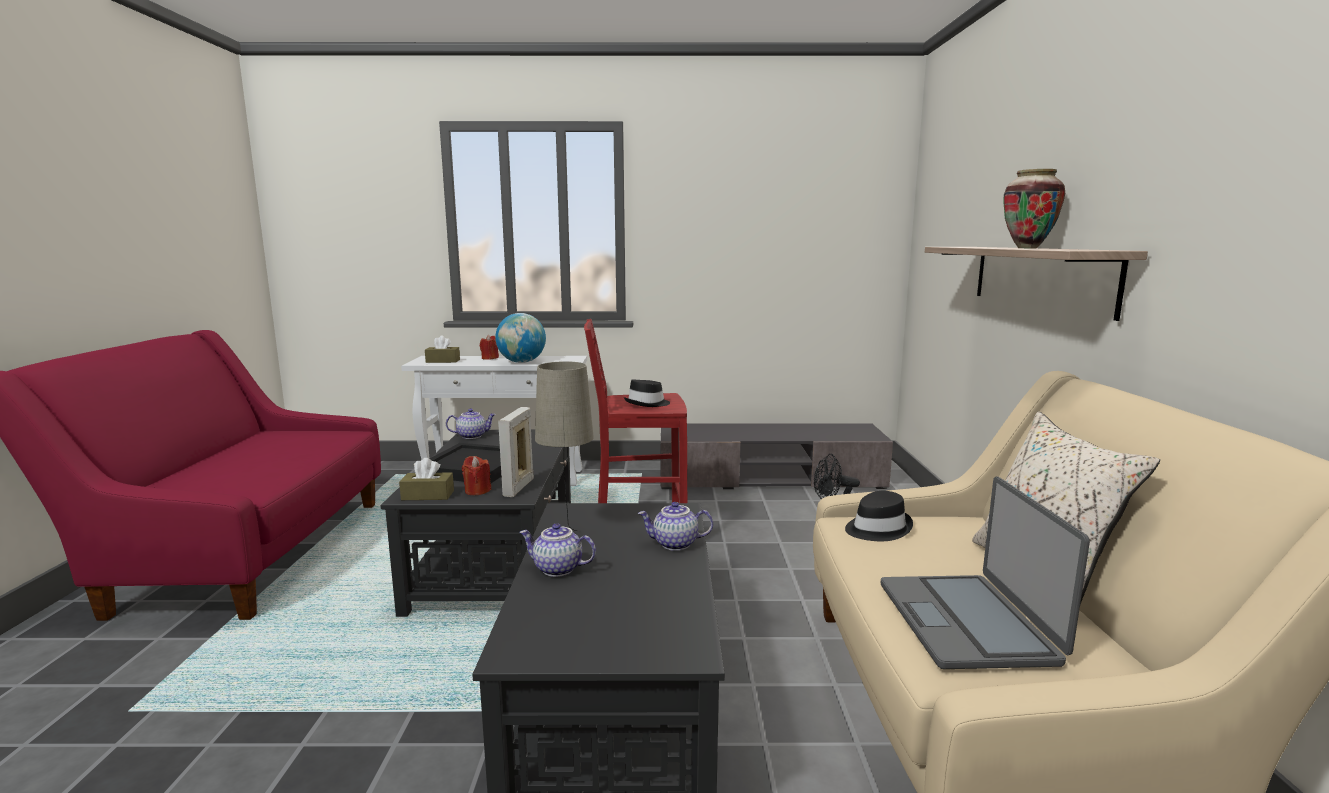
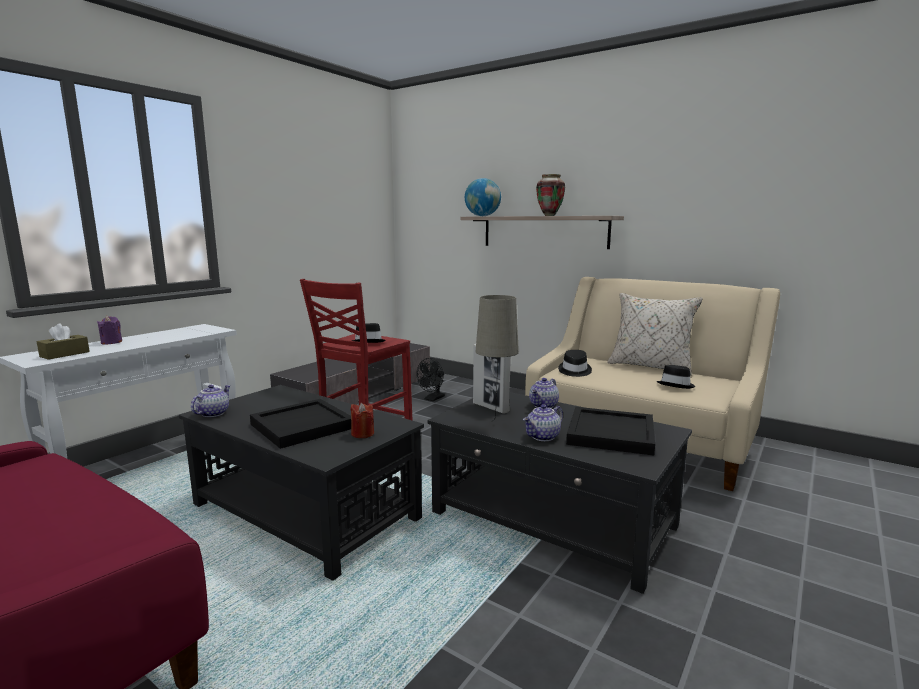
camera: 55 degrees left, 0 degrees up
(428, 495) = (339, 451): brown tissue box -> none
(490, 358) = (111, 342): red candle -> purple candle
(518, 488) = (382, 421): picture frame -> picture frame (490, 407)
(522, 362) = (167, 338): globe -> globe (482, 216)
(619, 609) = (611, 434): none -> black tray
(967, 622) = (676, 385): laptop -> black hat

